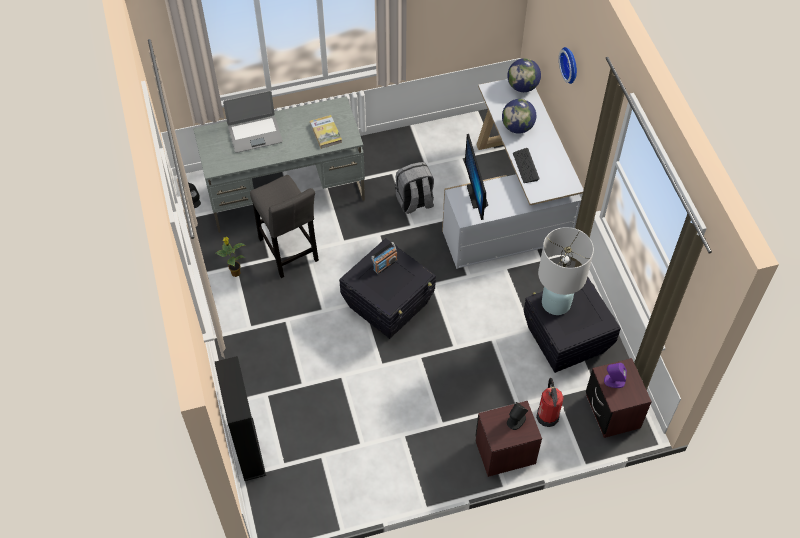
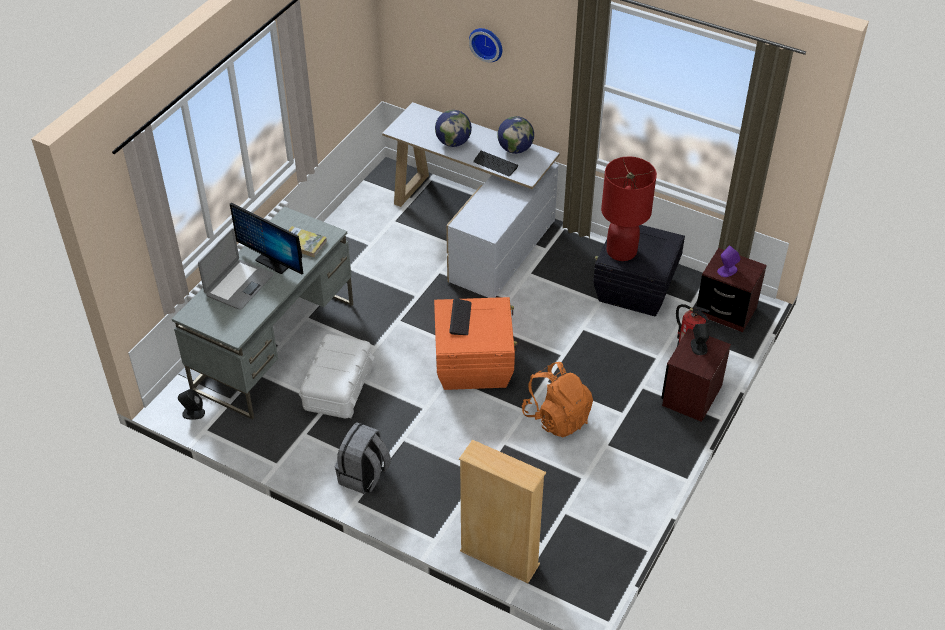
camera: 45 degrees left, 10 degrees down
(235, 272) = (309, 438): potted plant -> none
(248, 449) = (499, 558): black bookcase -> beige bookcase
(289, 253) = (338, 388): grey stool -> white storage box
(385, 265) = (460, 318): radio -> keyboard
(389, 305) = (474, 364): black storage box -> orange storage box
(396, 388) = (557, 417): none -> orange backpack
(414, 202) = (397, 277): grey backpack -> grey backpack (364, 476)
(477, 195) = (478, 212): monitor -> monitor (273, 262)
(522, 87) = (419, 113): globe -> globe (515, 149)
(555, 303) = (621, 251): white table lamp -> red table lamp

